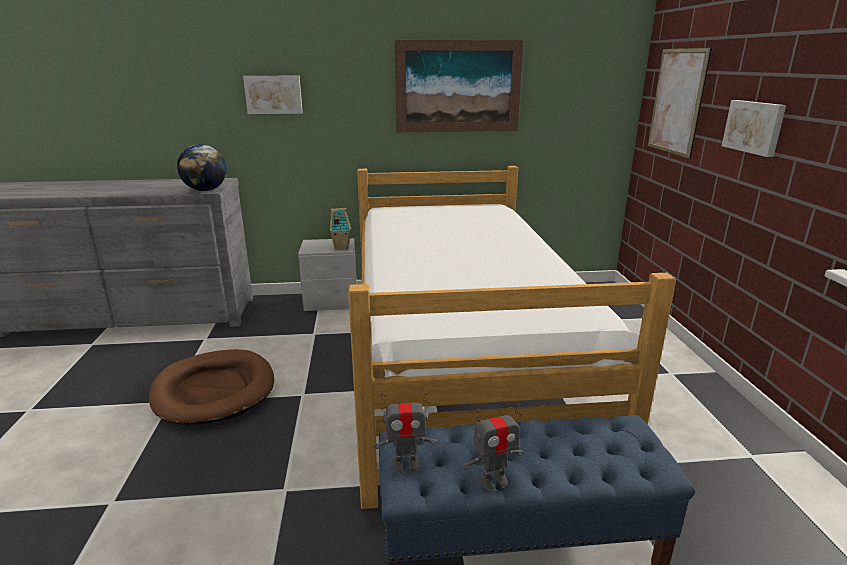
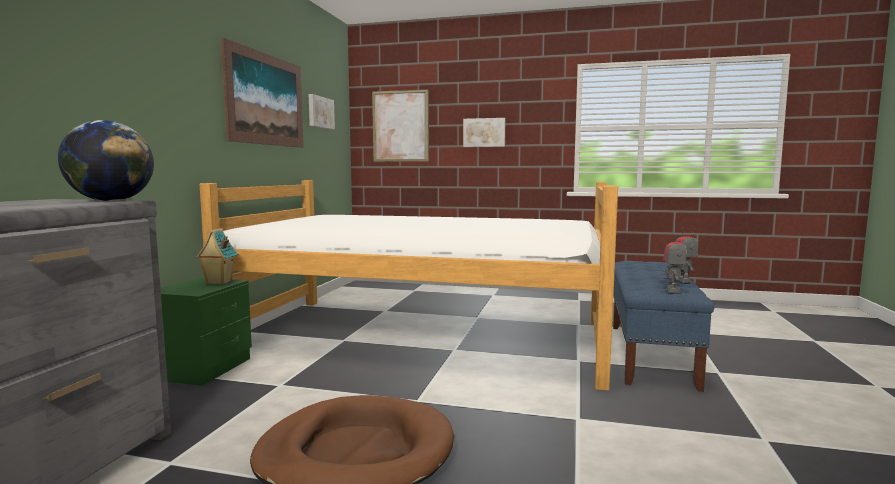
camera: 70 degrees left, 15 degrees down
(273, 94) = (101, 71): picture -> picture (320, 112)
(331, 301) = (203, 369): grey nightstand -> green nightstand

